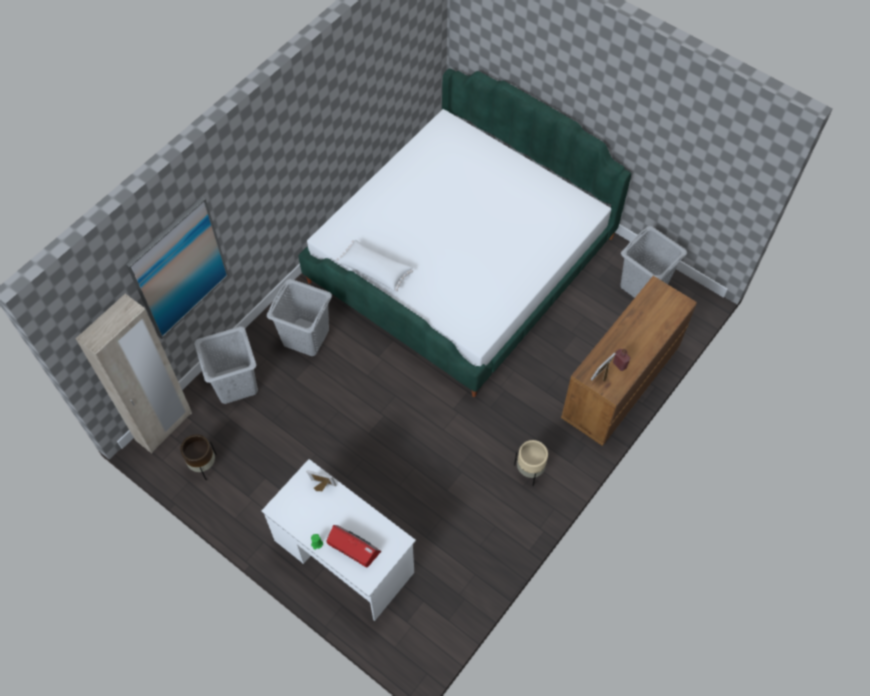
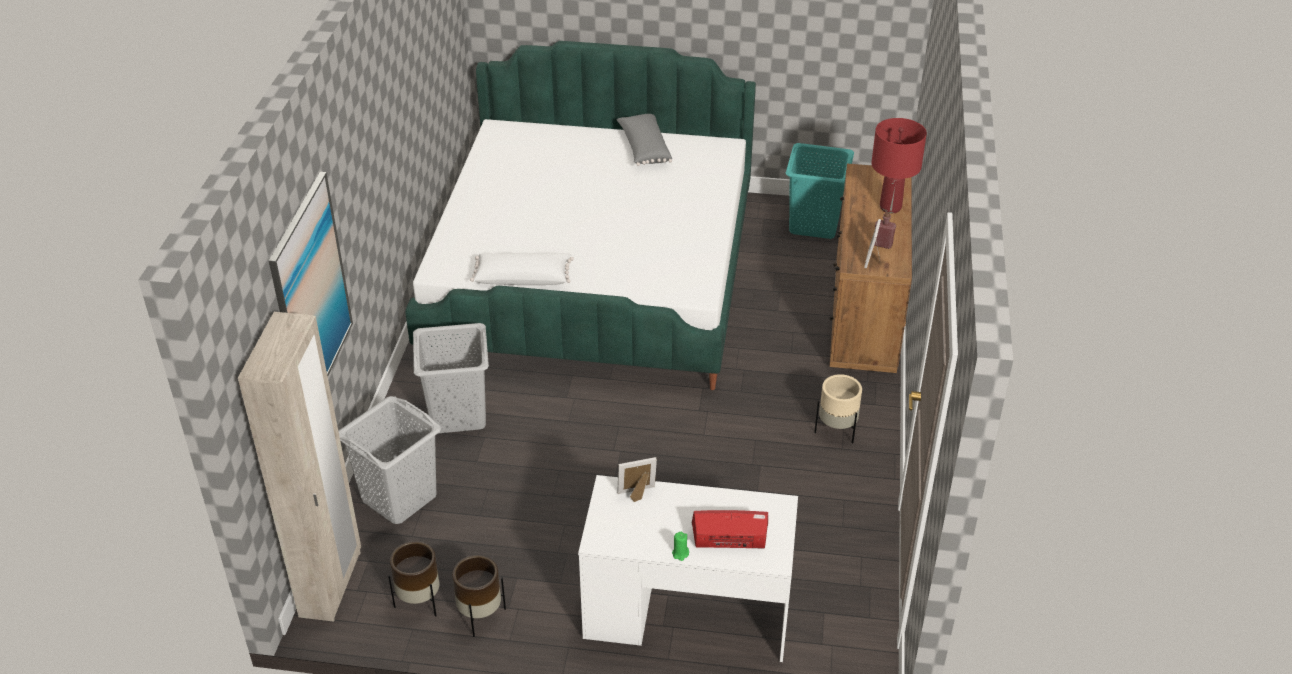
camera: 30 degrees left, 20 degrees down
(229, 493) = (480, 615): none -> brown planter
(532, 186) = (644, 149): none -> grey pillow
(643, 286) = (814, 225): grey laundry basket -> turquoise laundry basket
(652, 332) = (890, 207): none -> red table lamp

